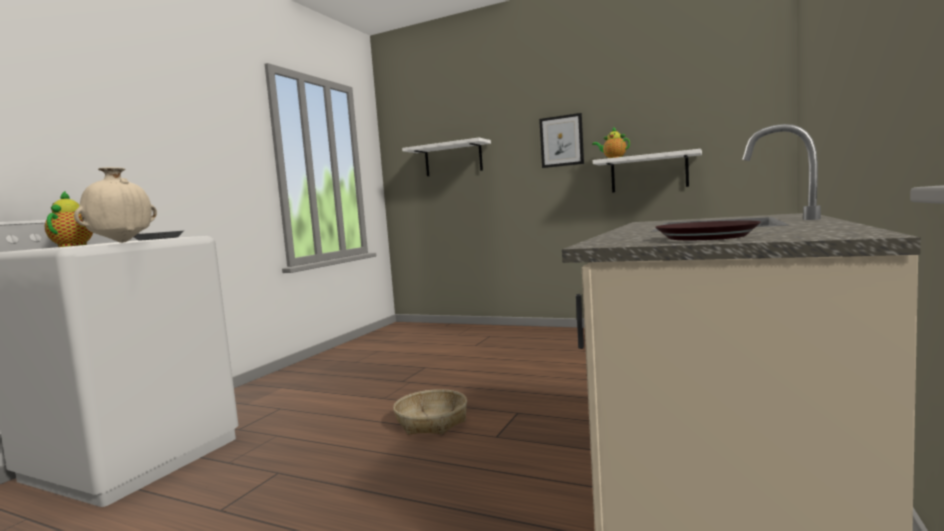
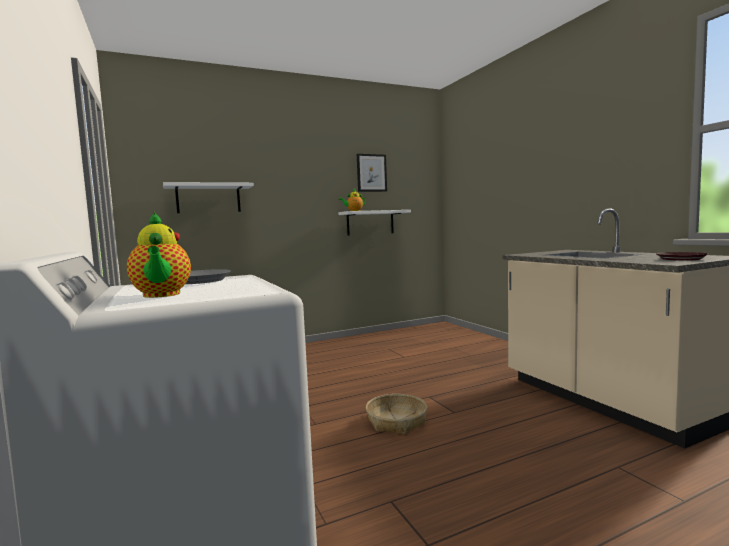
camera: 50 degrees left, 0 degrees up
(75, 245) = (161, 295): teapot -> teapot turned 150 degrees counterclockwise
(122, 242) = (251, 285): beige vase -> none
(561, 141) = (310, 193): picture -> picture (371, 173)

